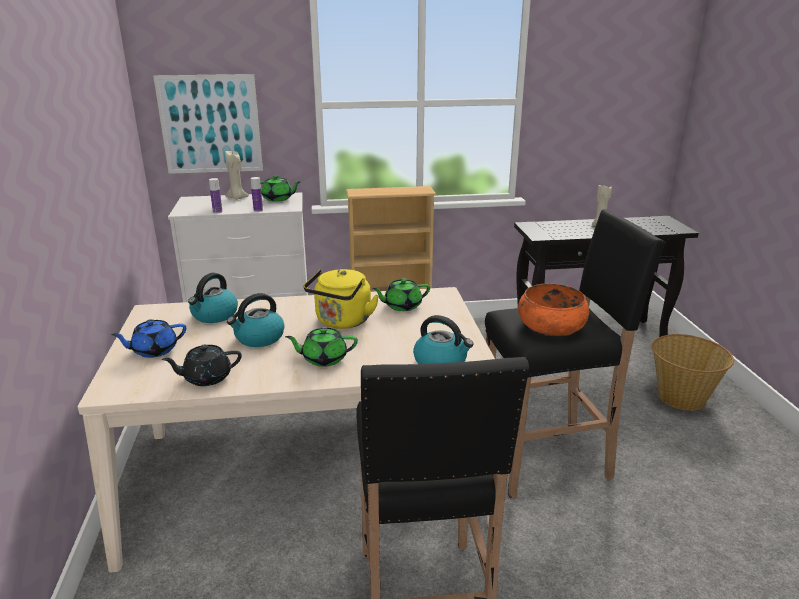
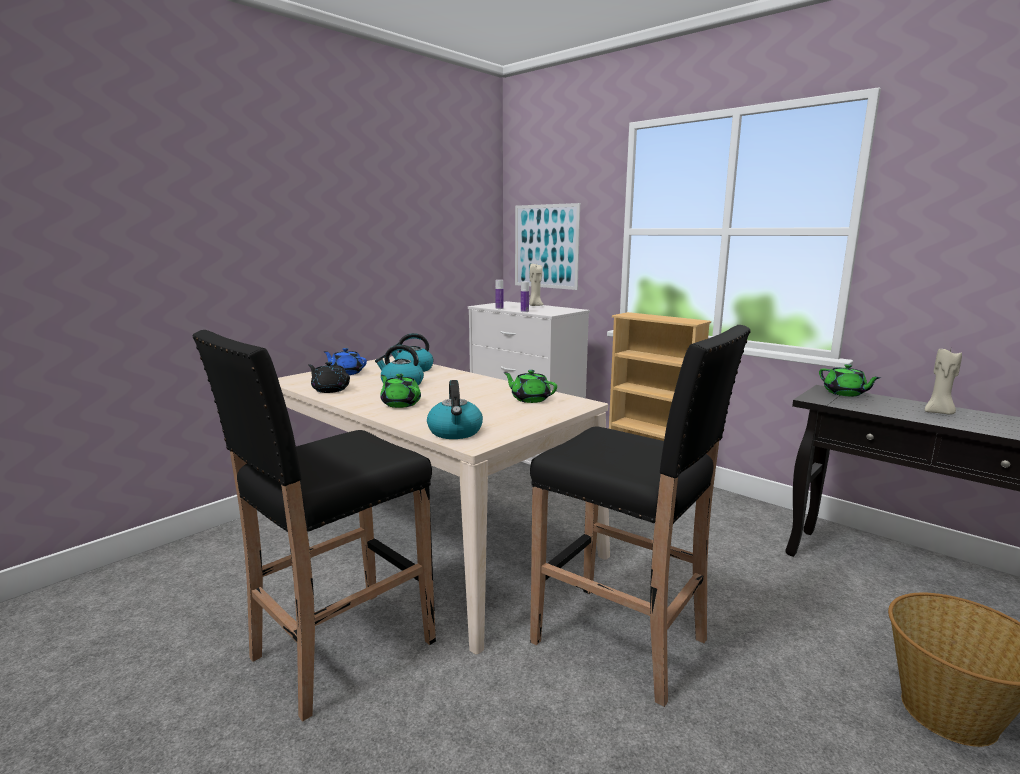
camera: 50 degrees right, 10 degrees down
(278, 199) = (559, 309): green teapot -> green teapot (844, 393)
(342, 322) = (466, 393): yellow kettle -> none
(551, 325) = (613, 449): orange bowl -> none

